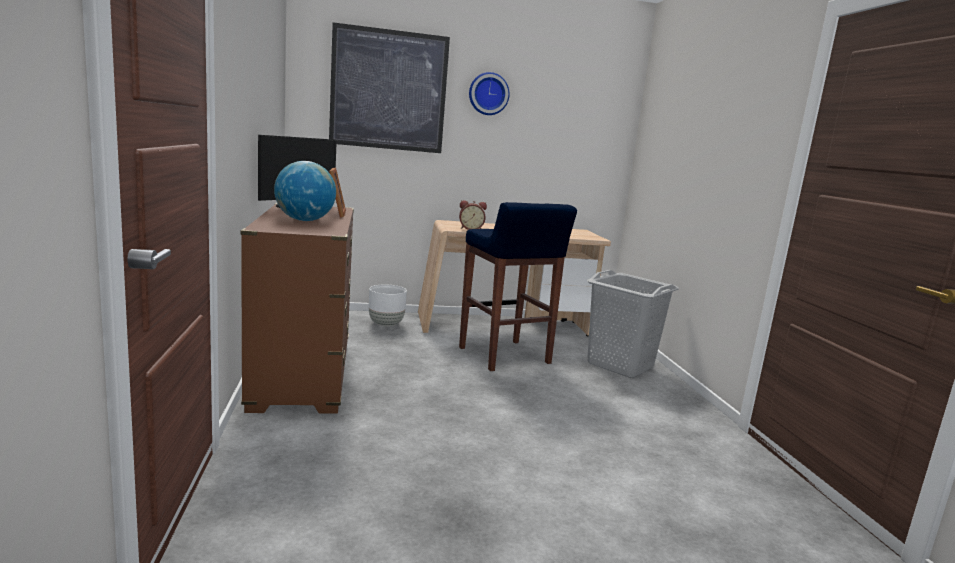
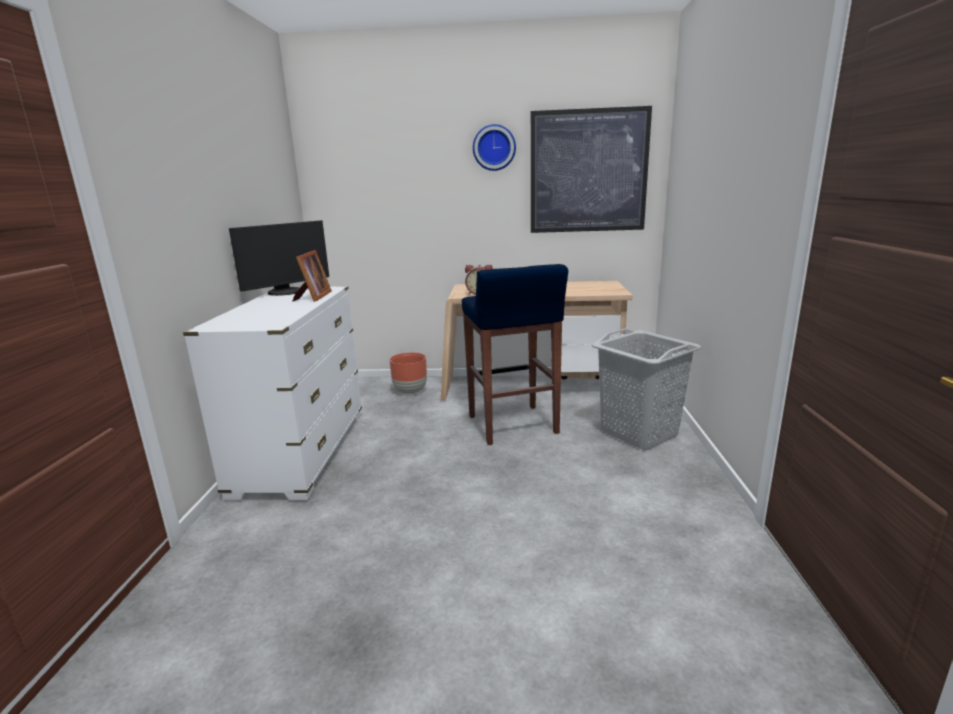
camera: 15 degrees right, 5 degrees up
(303, 373) = (302, 452): brown dresser -> white dresser
(304, 220) = (269, 310): globe -> none
(385, 324) = (410, 392): white planter -> brown planter
(389, 90) = (392, 159): picture -> picture (588, 171)

